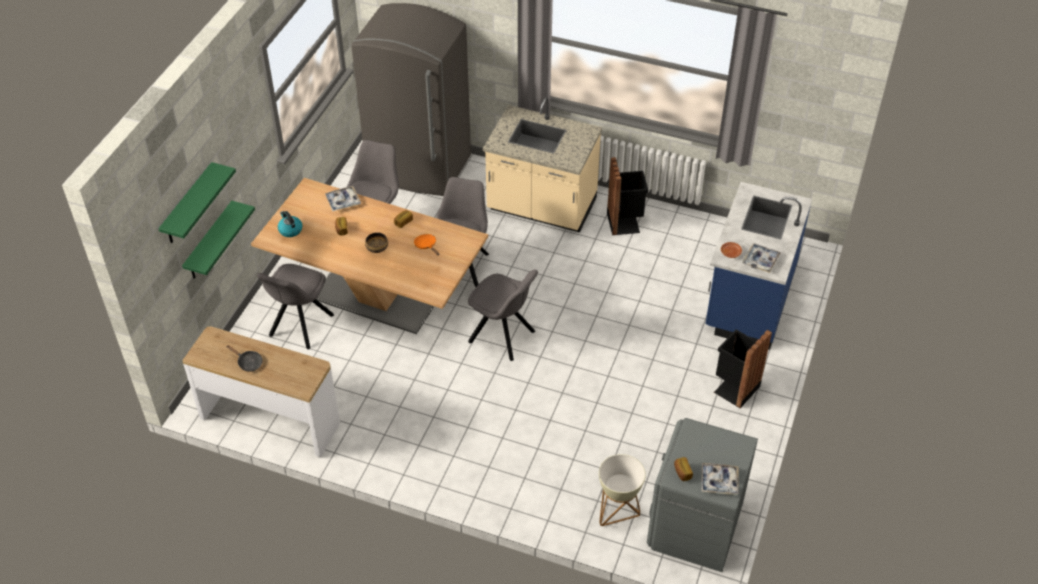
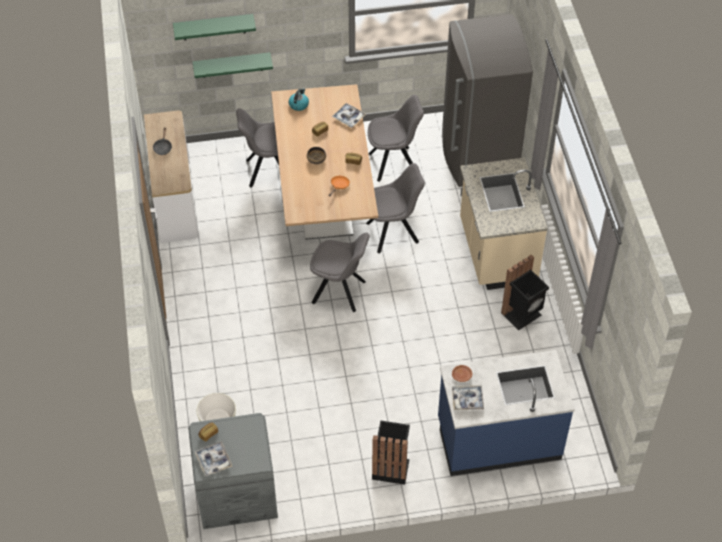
camera: 60 degrees right, 5 degrees up
(502, 336) = (339, 292): grey chair -> grey chair turned 75 degrees counterclockwise

